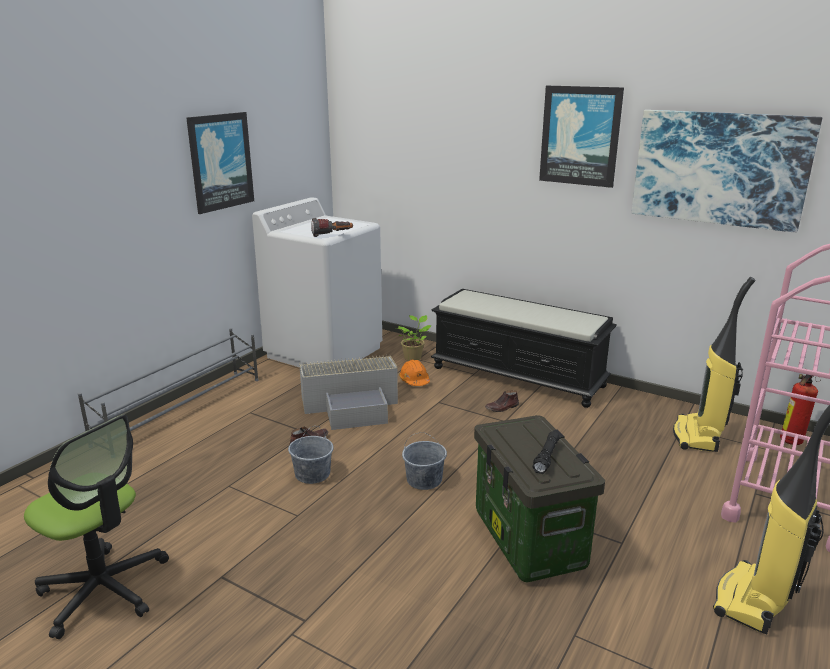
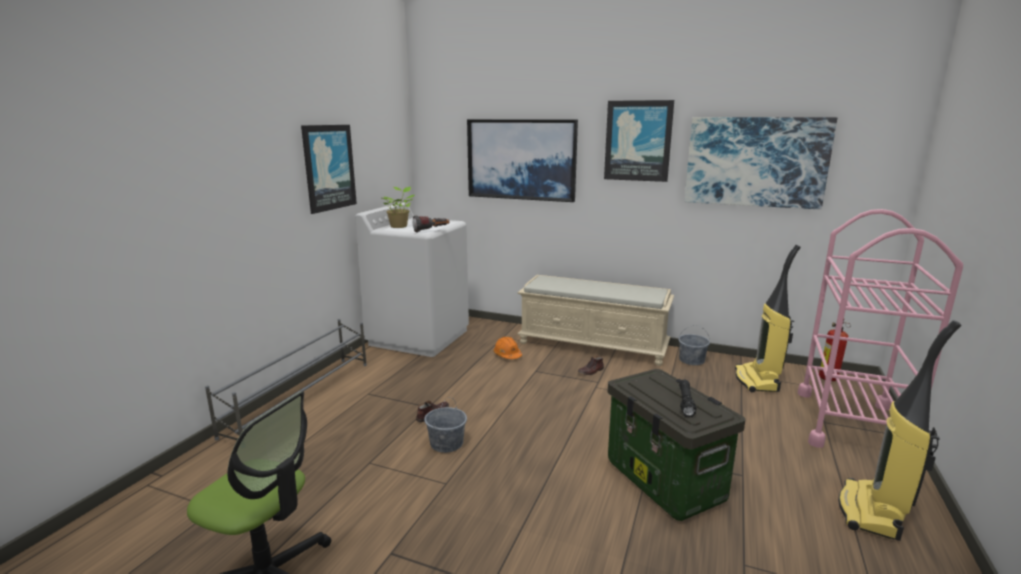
camera: 10 degrees left, 5 degrees down
(352, 405) = (461, 379): grey storage box -> none
(413, 357) = (498, 336): potted plant -> potted plant (399, 226)
(424, 480) = (551, 438): grey bucket -> grey bucket (692, 360)
(447, 152) = (521, 159): none -> picture
(519, 376) = (593, 345): black bench -> beige bench

